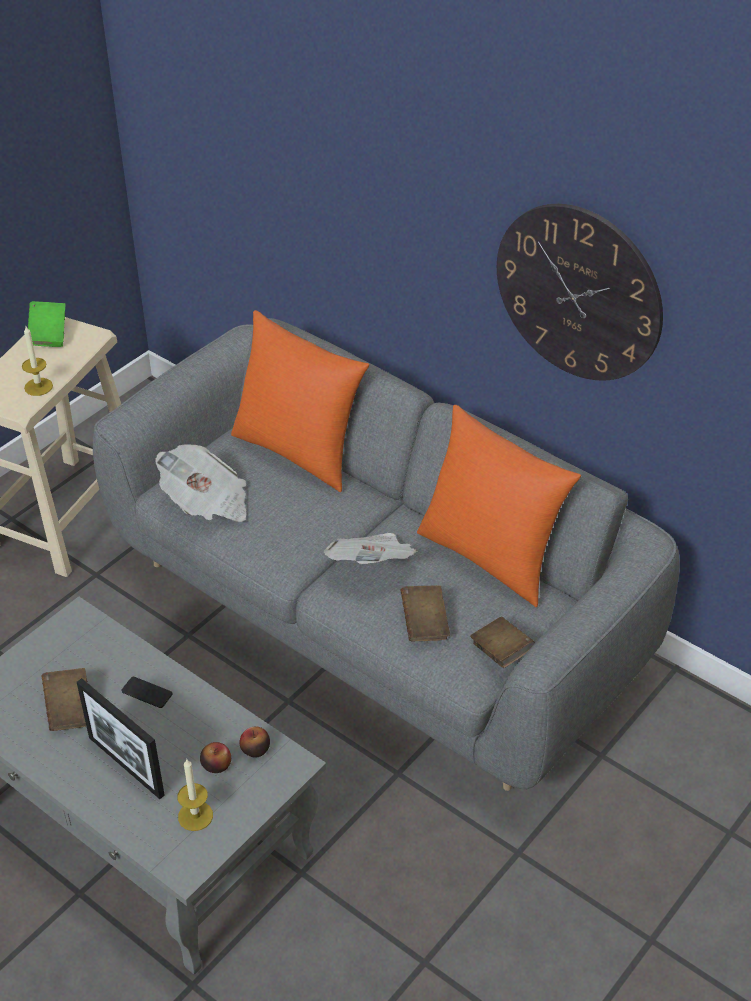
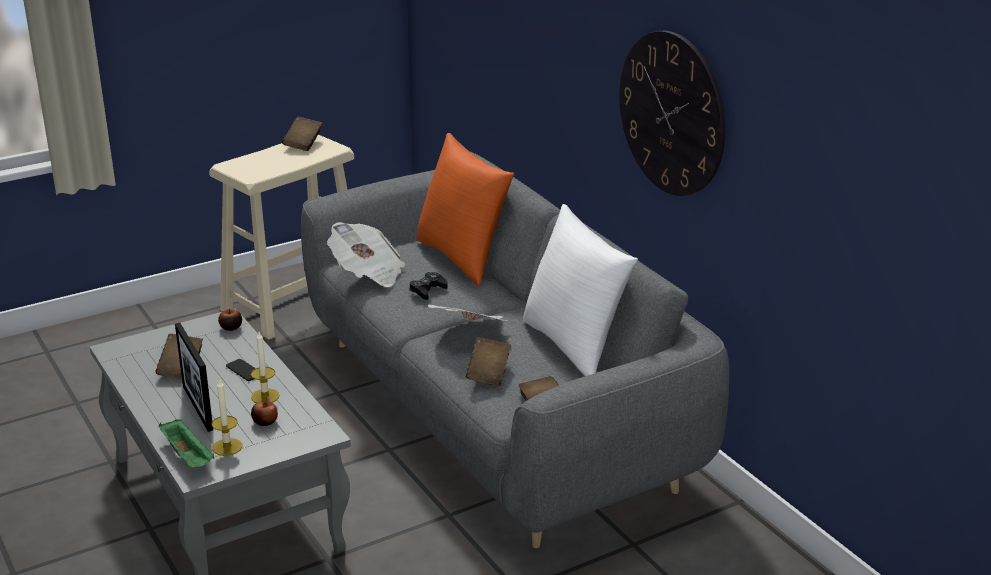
camera: 20 degrees right, 15 degrees down
(38, 387) = (274, 168): candle -> candle (265, 396)
(48, 335) = (303, 143): green book -> brown book
(159, 844) = (188, 456): none -> green tray
(255, 749) = (301, 419): apple -> apple (231, 327)
(290, 514) = (428, 290): none -> black game controller
(490, 556) = (574, 346): orange pillow -> white pillow

